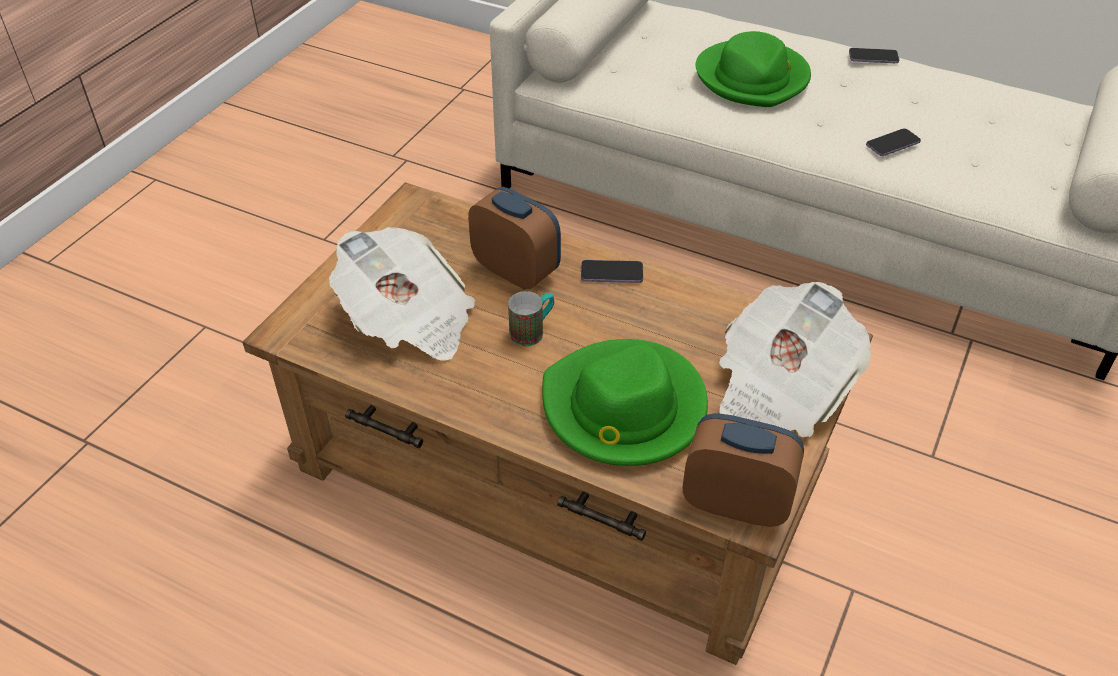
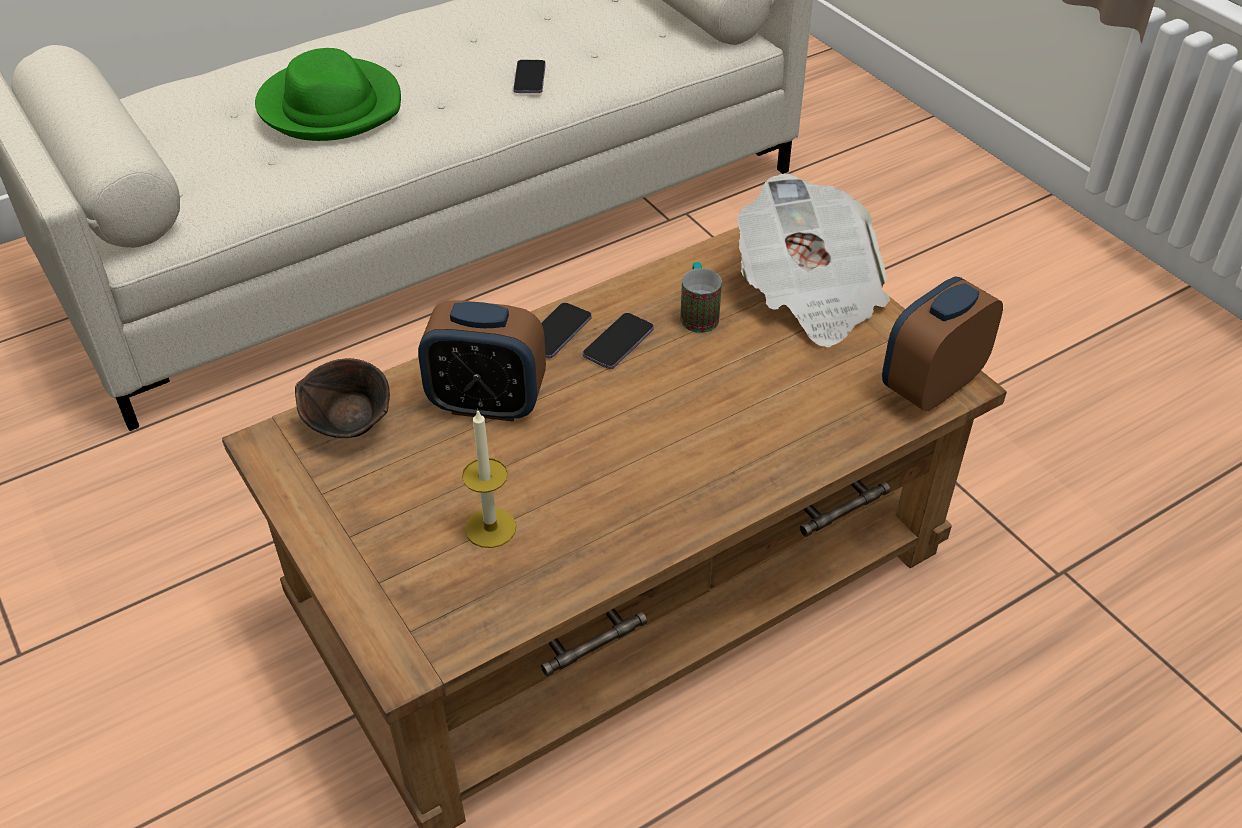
camera: 60 degrees left, 0 degrees up
(409, 321) = (490, 528): newspaper -> candle
(450, 225) = (351, 426): none -> brown bowl
(516, 271) = (487, 403): alarm clock -> alarm clock turned 150 degrees counterclockwise
(532, 331) = (596, 429): mug -> mug (698, 314)
(623, 408) = (761, 408): green hat -> none
(873, 57) = (389, 24): phone -> phone (618, 343)

